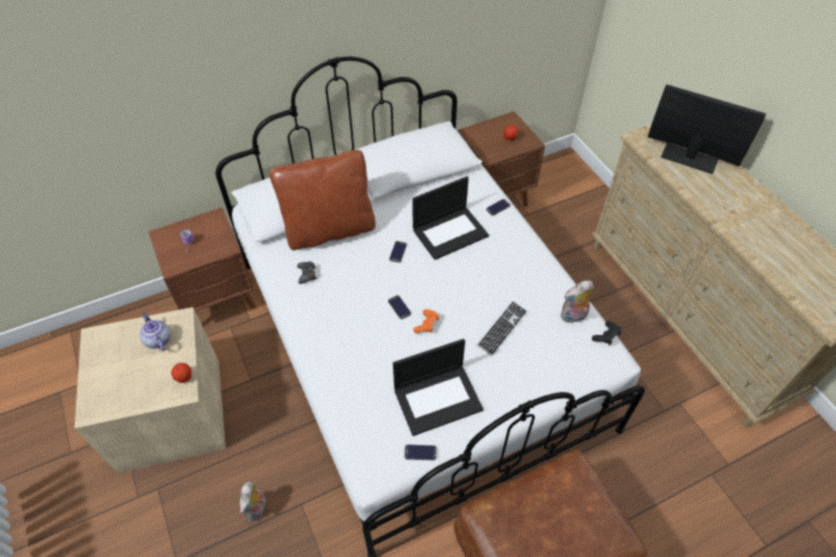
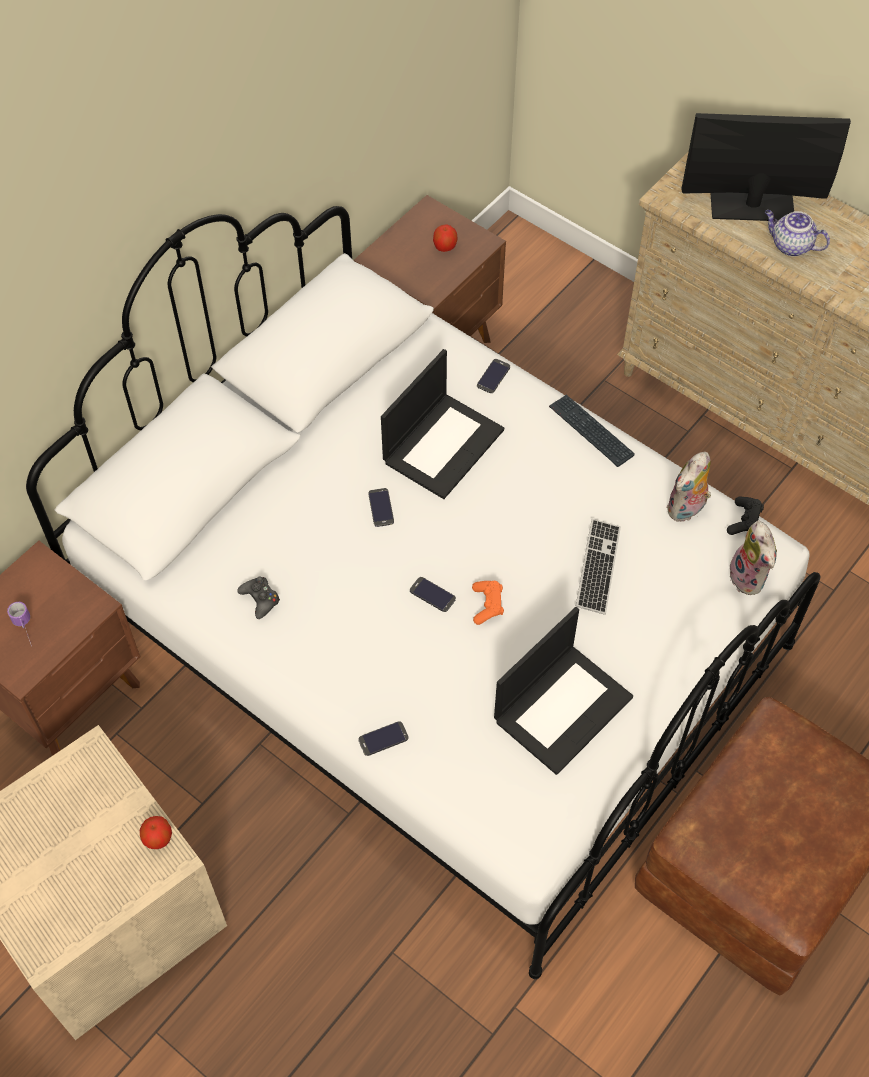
camera: 25 degrees left, 5 degrees up
(158, 339) = (75, 799): teapot -> teapot (790, 245)
(257, 509) = (330, 990): plush toy -> plush toy (750, 578)
(329, 230) = (252, 512): brown pillow -> none
(420, 452) = (579, 792): phone -> phone (383, 738)
(538, 254) = (591, 431): none -> keyboard

